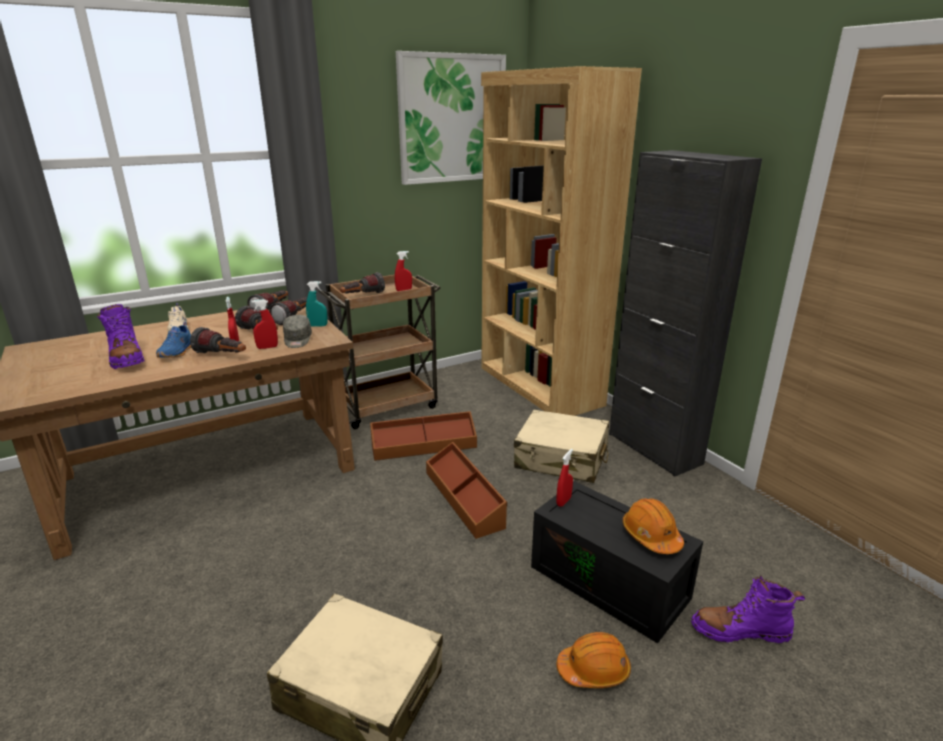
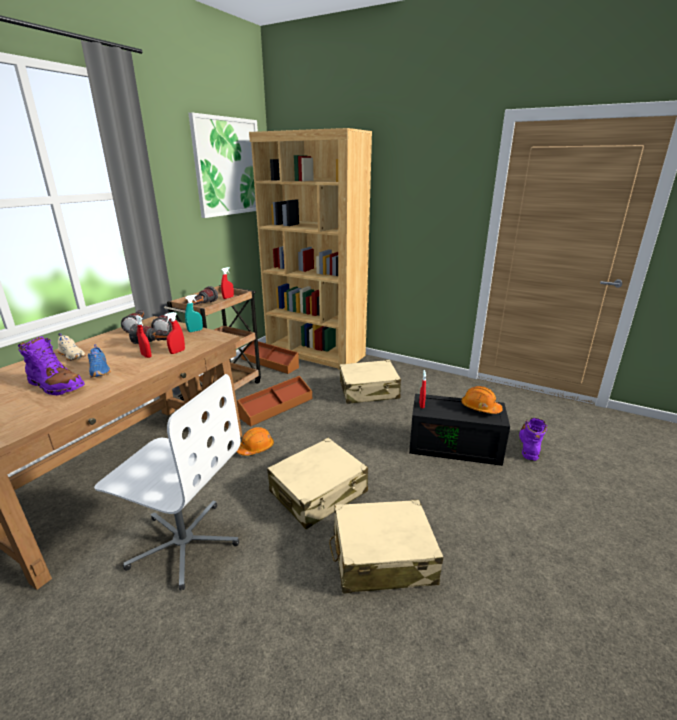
camera: 30 degrees left, 0 degrees up
(192, 570) = (184, 543): none -> white office chair
(223, 356) = (148, 365): flashlight -> none
(297, 340) = (194, 342): grey cap -> none
(369, 572) = (319, 492): none -> beige suitcase
(465, 498) = (335, 430): brown storage box -> brown storage box (270, 363)
(594, 670) = (487, 490): orange hard hat -> orange hard hat (255, 448)
(654, 449) = (412, 372): black cabinet -> none
(740, 631) = (529, 445): purple boot -> purple boot turned 135 degrees clockwise

